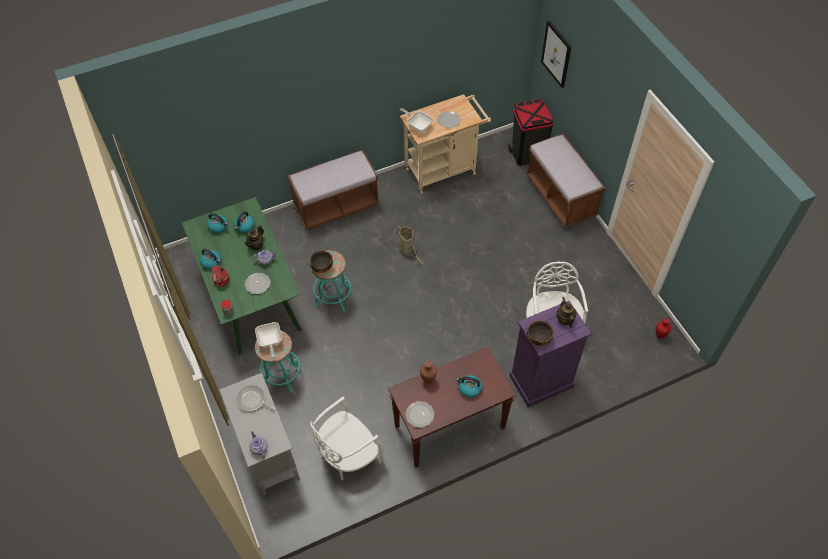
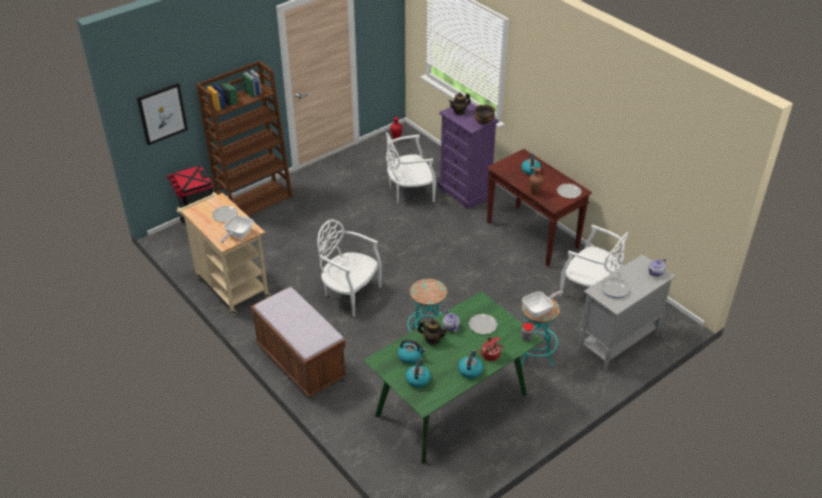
camera: 105 degrees left, 15 degrees down
(322, 267) = (434, 294): bowl -> none
(407, 250) = (350, 293): basket -> white chair
(560, 197) = (255, 201): brown bench -> brown bookcase

